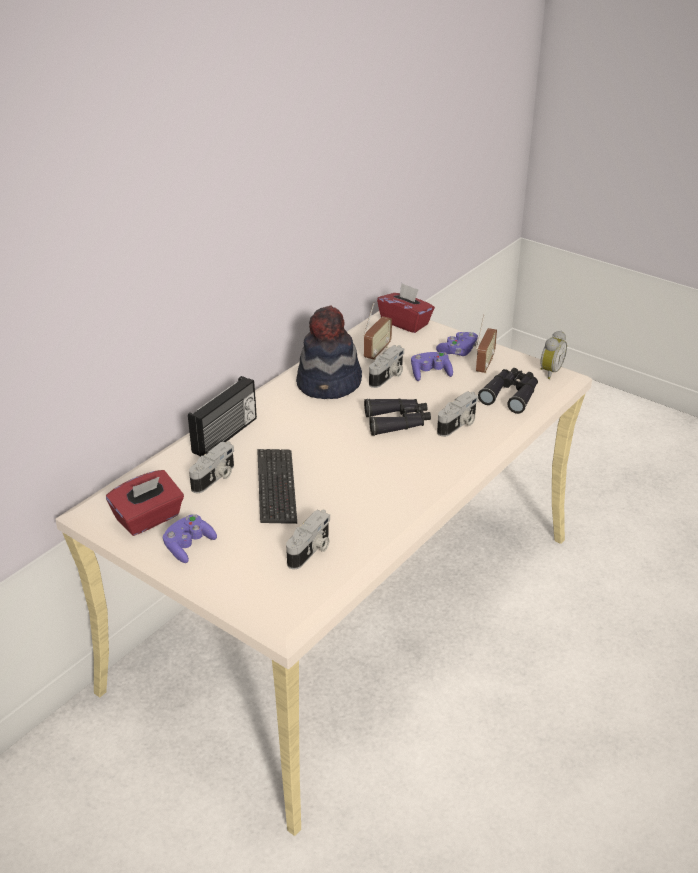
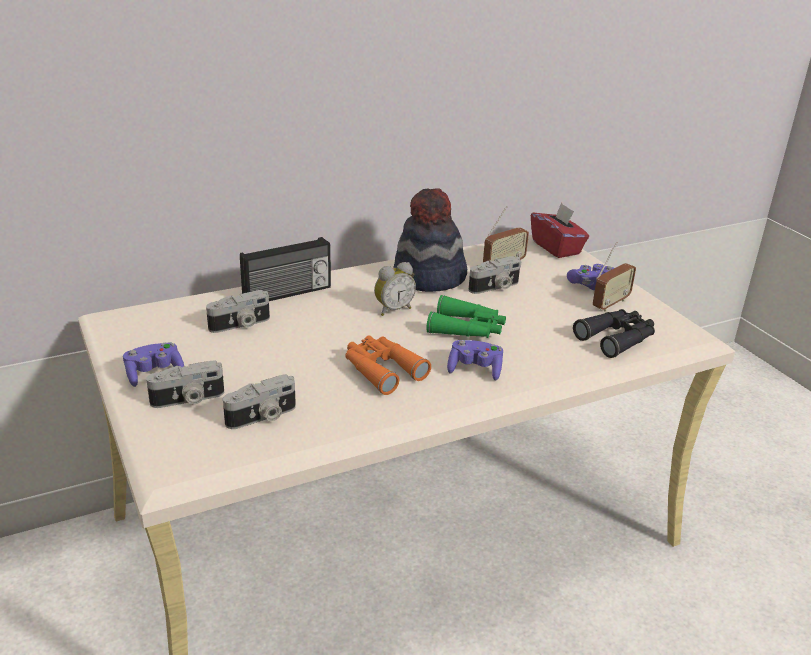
camera: 25 degrees right, 5 degrees down
(148, 519) = (146, 339): red tissue box -> none
(276, 487) = (288, 350): keyboard -> none
(364, 480) = (382, 370): none -> orange binoculars
(398, 422) = (467, 329): black binoculars -> green binoculars
(430, 374) = (543, 296): purple game controller -> purple game controller (475, 369)
(458, 425) = (531, 349): camera -> camera (188, 399)
(549, 372) = (682, 329): alarm clock -> alarm clock (393, 309)

